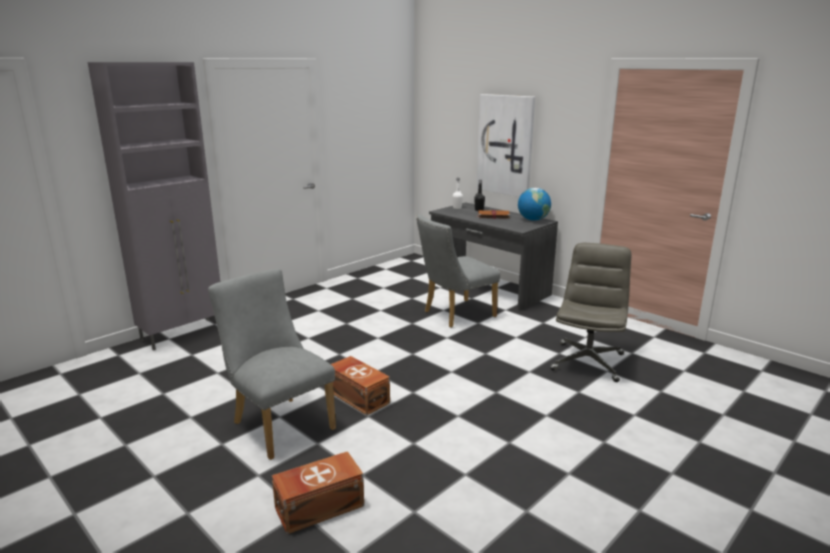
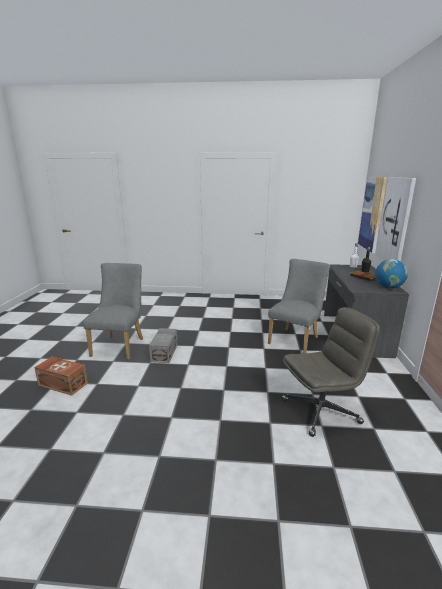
camera: 50 degrees right, 0 degrees up
(184, 334) = (167, 296): grey cabinet -> none
(359, 396) = (165, 352): brown storage box -> grey storage box
(447, 139) = (372, 213): none -> picture
(454, 315) = (295, 339): grey chair -> grey chair turned 105 degrees clockwise

